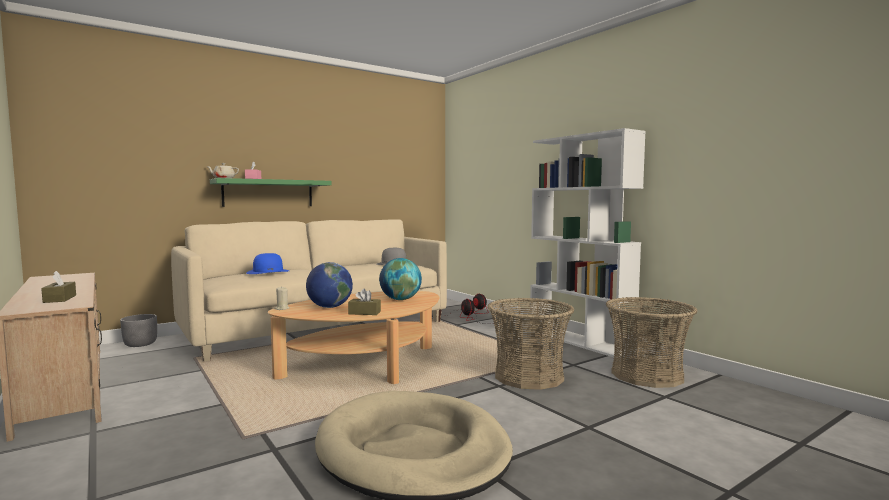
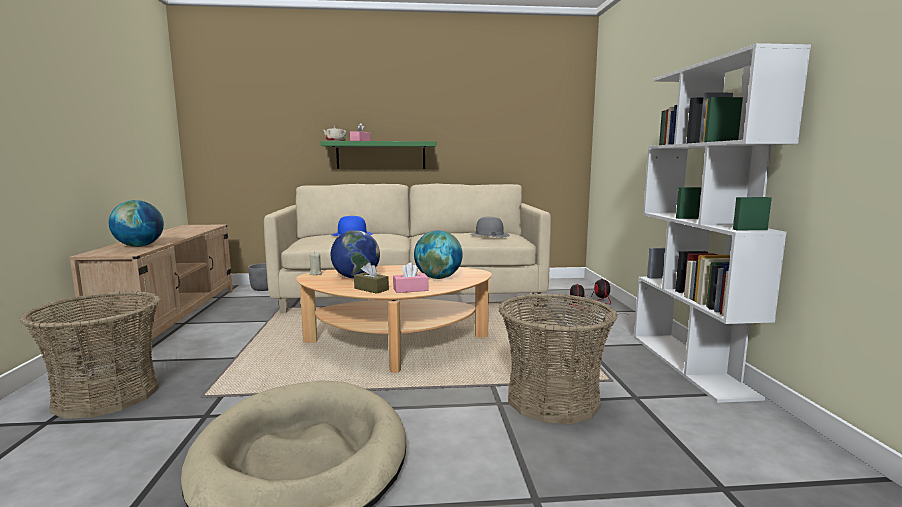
camera: 30 degrees right, 5 degrees up
(60, 299) = (139, 246): brown tissue box -> globe
(398, 309) = (410, 289): none -> pink tissue box
(647, 375) = (736, 442): basket -> basket (107, 395)

